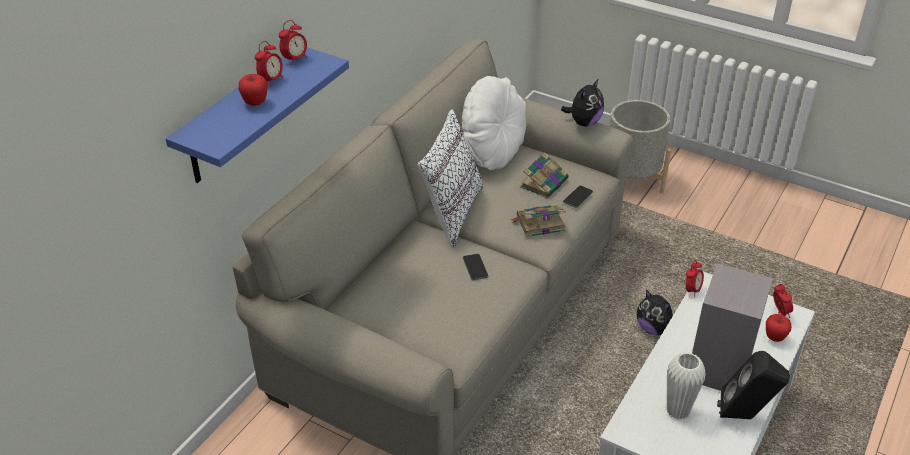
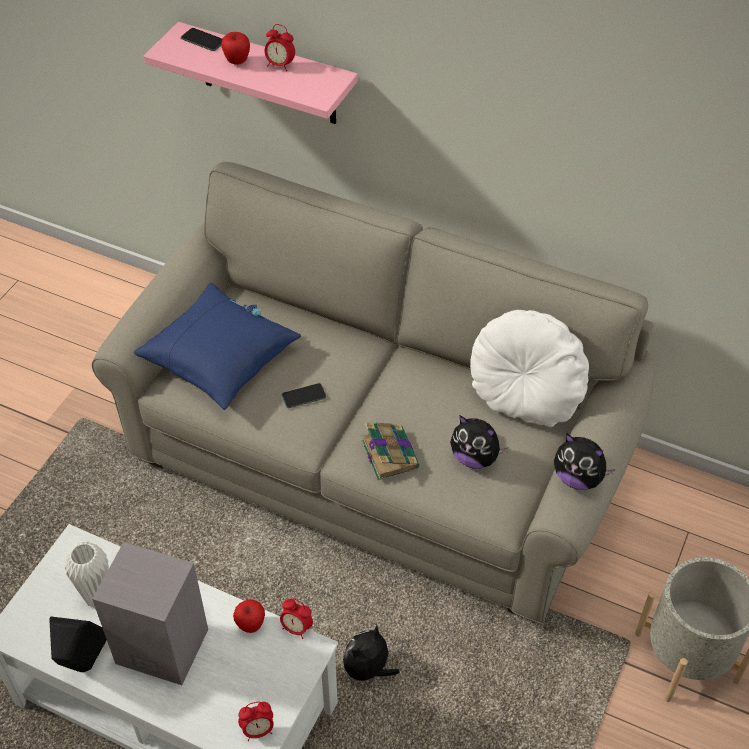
camera: 85 degrees right, 10 degrees up
(240, 116) = (268, 75): blue shelf -> pink shelf
(295, 59) = (324, 74): alarm clock -> none
(424, 319) = (219, 359): none -> blue pillow
(453, 214) = (398, 372): white pillow -> none
(544, 182) = (475, 458): book -> plush toy
(578, 197) = (450, 494): phone -> phone (203, 40)
(774, 337) = (211, 717): apple -> apple (250, 625)

